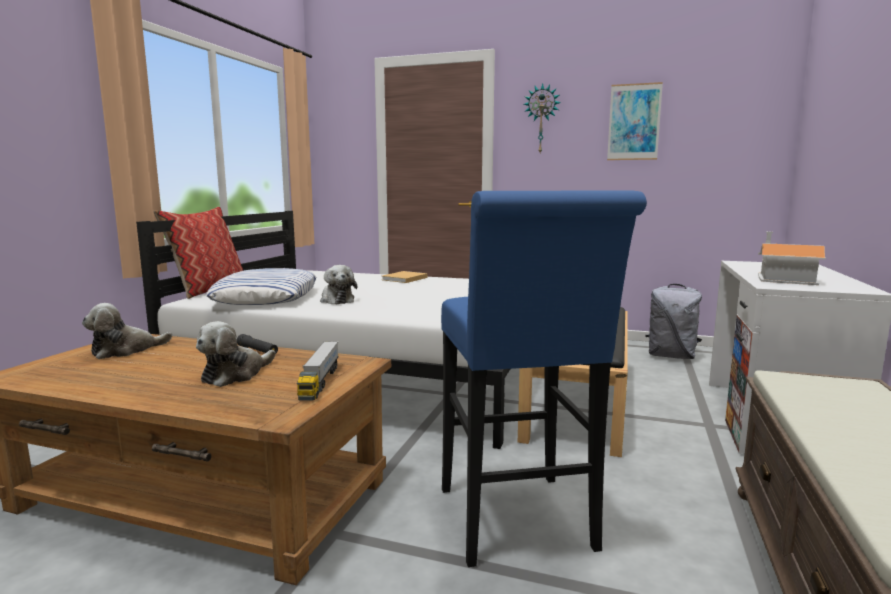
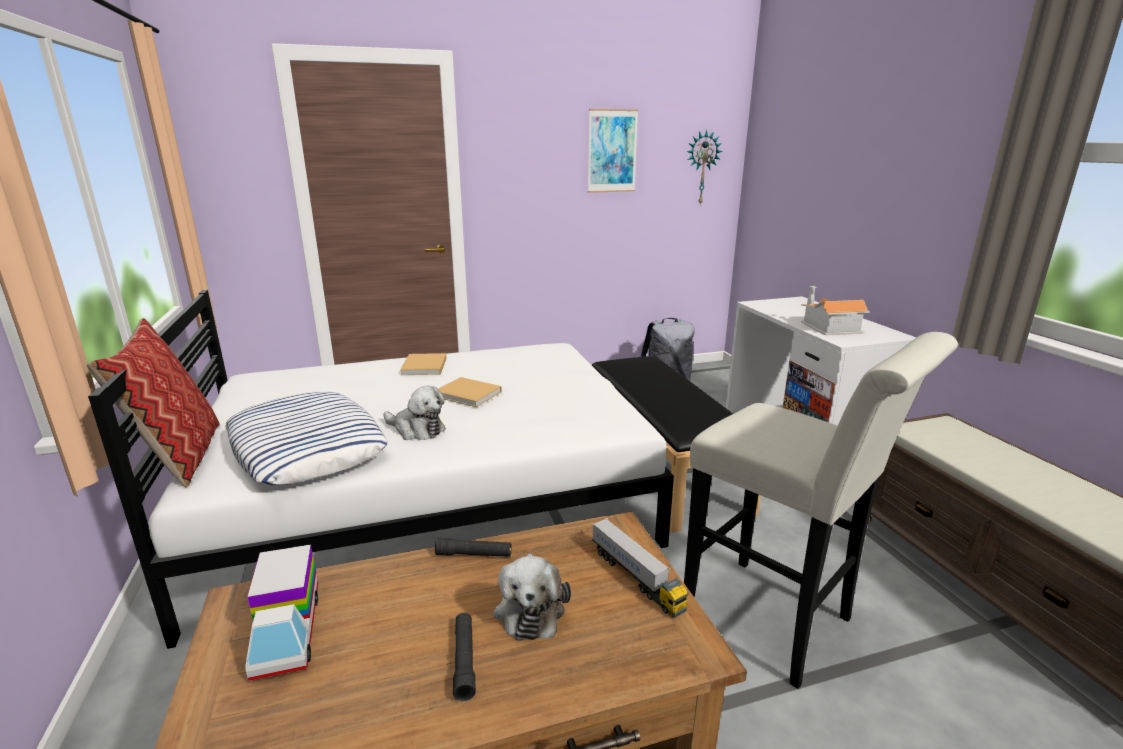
camera: 35 degrees left, 10 degrees up
(125, 350) = (287, 631): plush toy -> toy truck
(164, 380) = (464, 660): none -> black flashlight
(403, 292) = (469, 394): none -> beige book
(519, 525) = (778, 624): blue stool -> white stool
(541, 119) = (516, 145): wall clock -> wall clock (701, 168)

